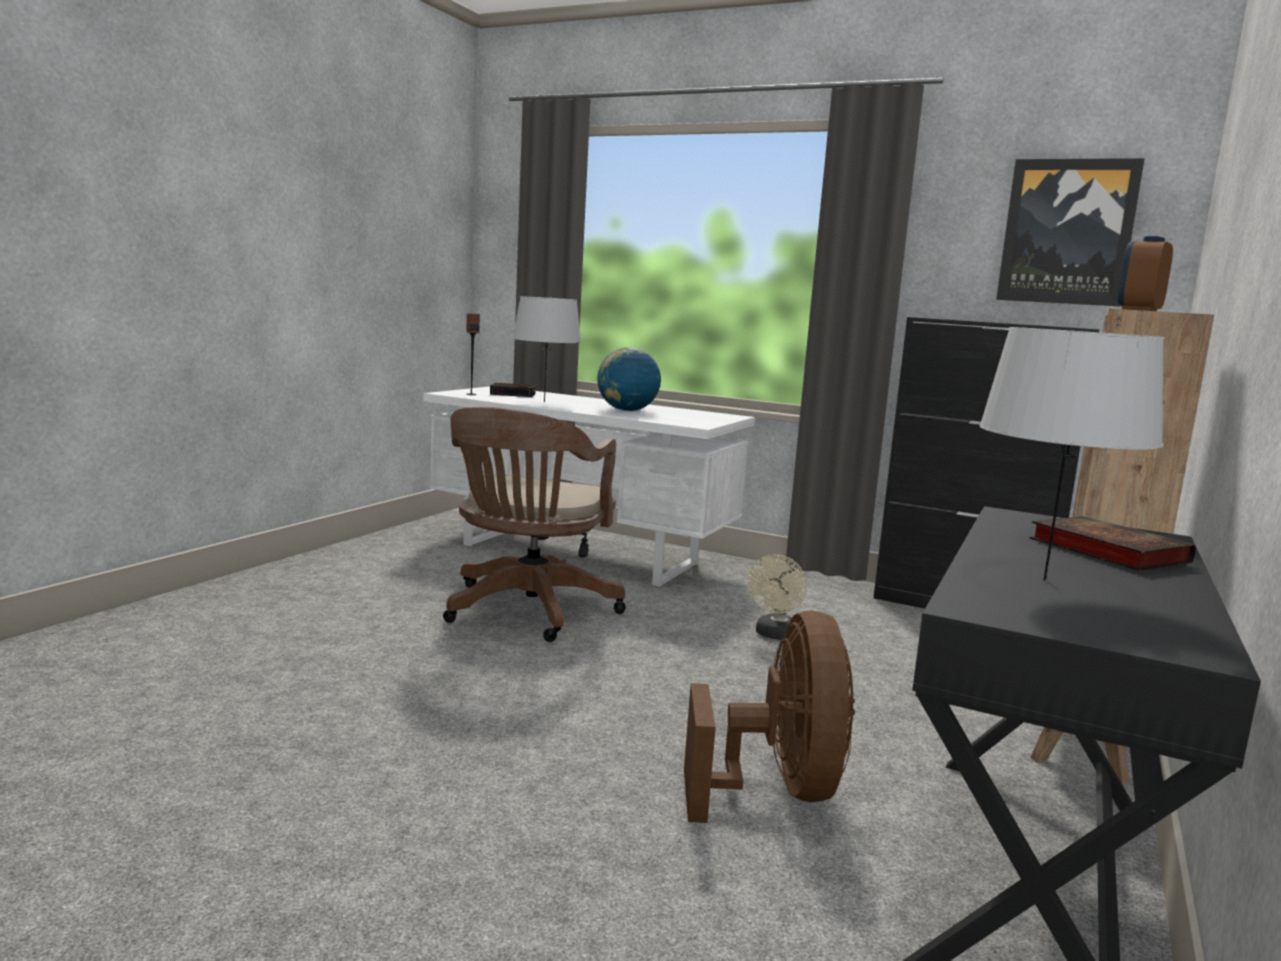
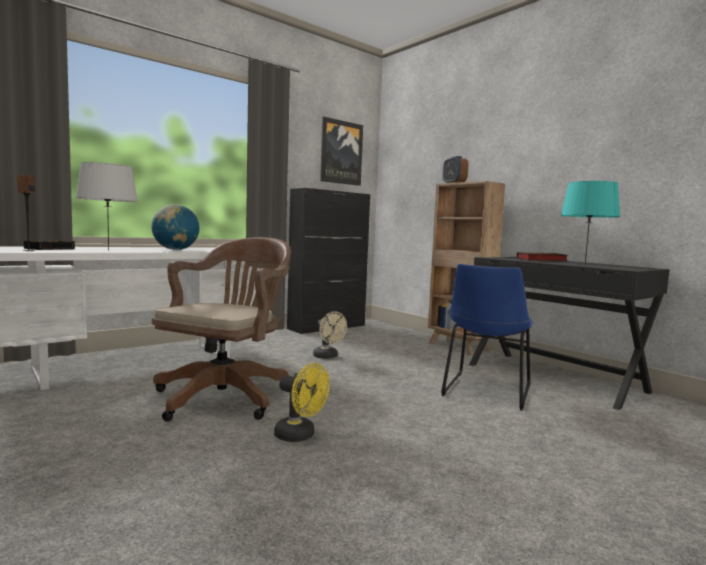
camera: 65 degrees left, 5 degrees down
(436, 669) = (300, 436): none -> yellow fan
(527, 611) = (227, 395): brown office chair -> brown office chair turned 105 degrees counterclockwise
(778, 790) = (486, 391): brown fan -> blue chair
(1045, 580) = (585, 264): grey table lamp -> turquoise table lamp

